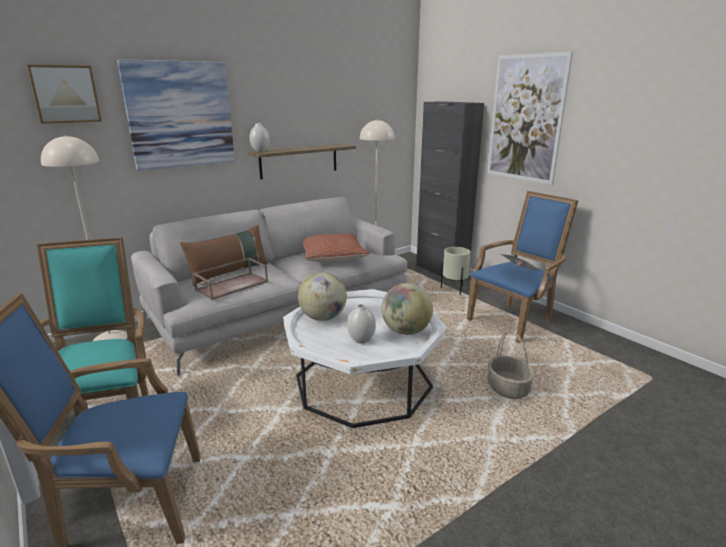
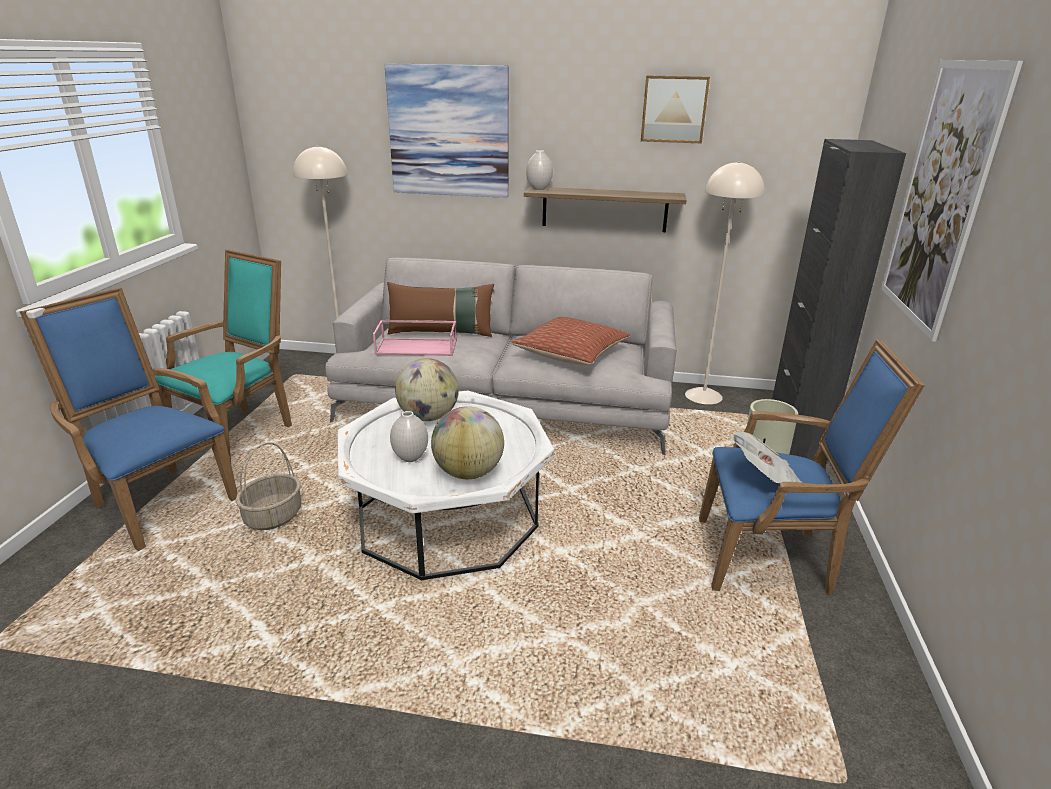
camera: 45 degrees right, 5 degrees up
(65, 94) = (335, 101): picture -> picture (674, 109)
(232, 285) = (417, 347): brown tray -> pink tray
(508, 389) = (582, 630): basket -> basket (273, 517)

